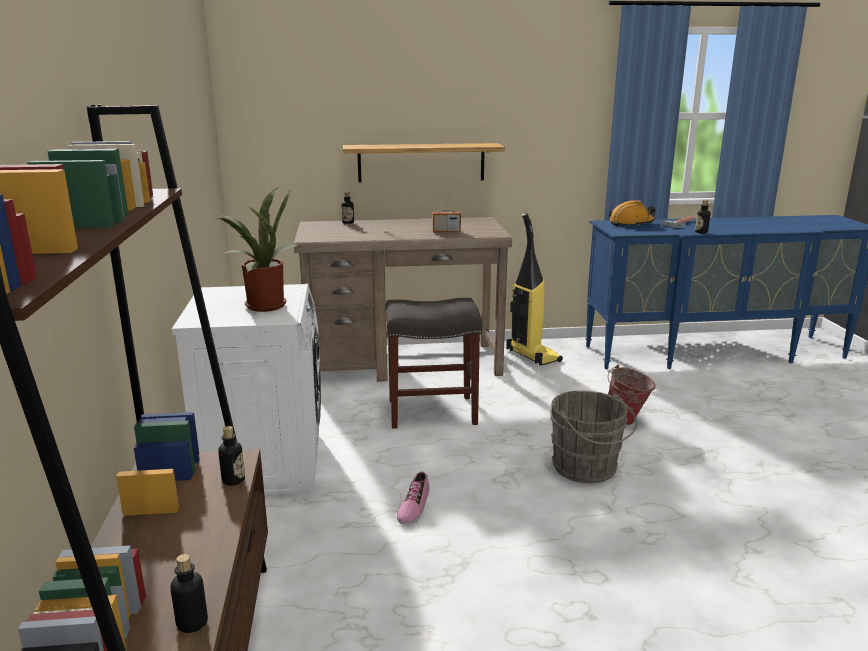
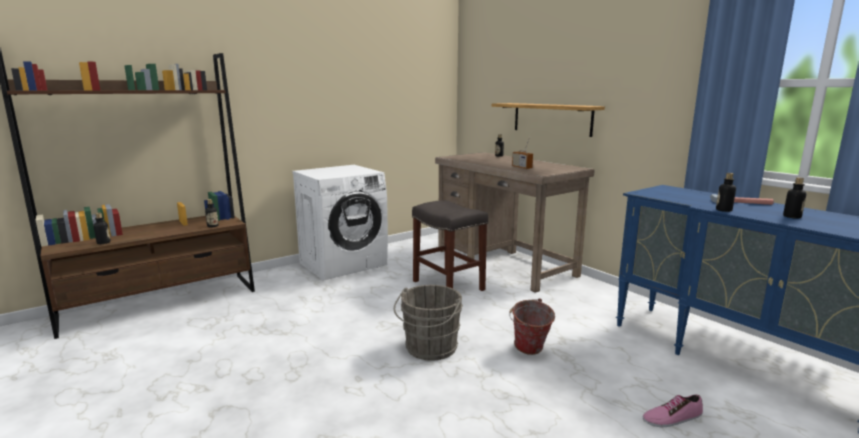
camera: 60 degrees right, 5 degrees down
(262, 305) = (338, 173): potted plant -> none
(413, 506) = (332, 307): shoe -> shoe (672, 418)
(532, 356) = (588, 294): vacuum cleaner -> none
(631, 223) = (688, 192): orange hard hat -> none
(731, 226) = (792, 217): none -> bottle

